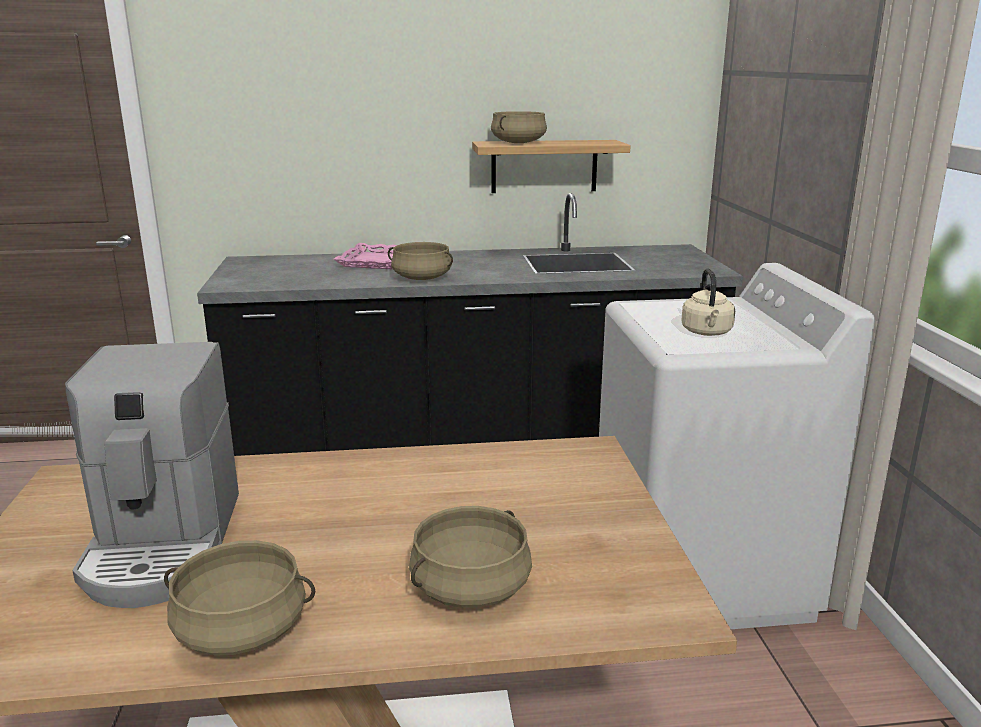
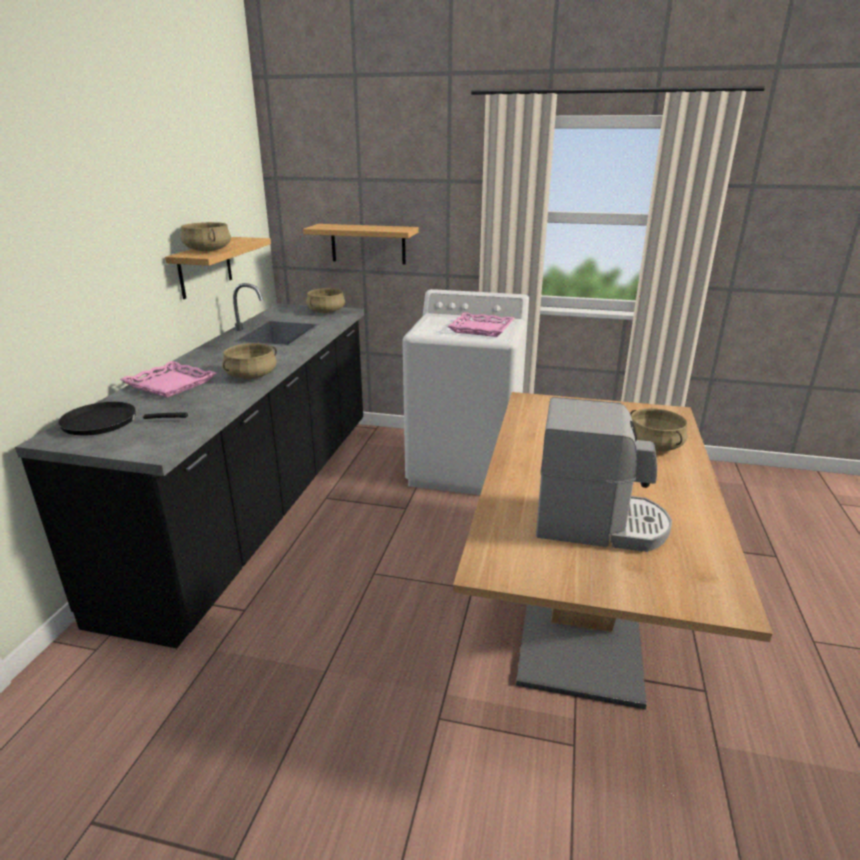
camera: 70 degrees left, 5 degrees up
(242, 630) = (686, 502): beige cooking pot -> beige cooking pot (326, 311)
(278, 264) = (106, 423): none -> black frying pan
(707, 333) = (481, 329): beige kettle -> pink tray
(776, 178) = (368, 244): none -> shelf

